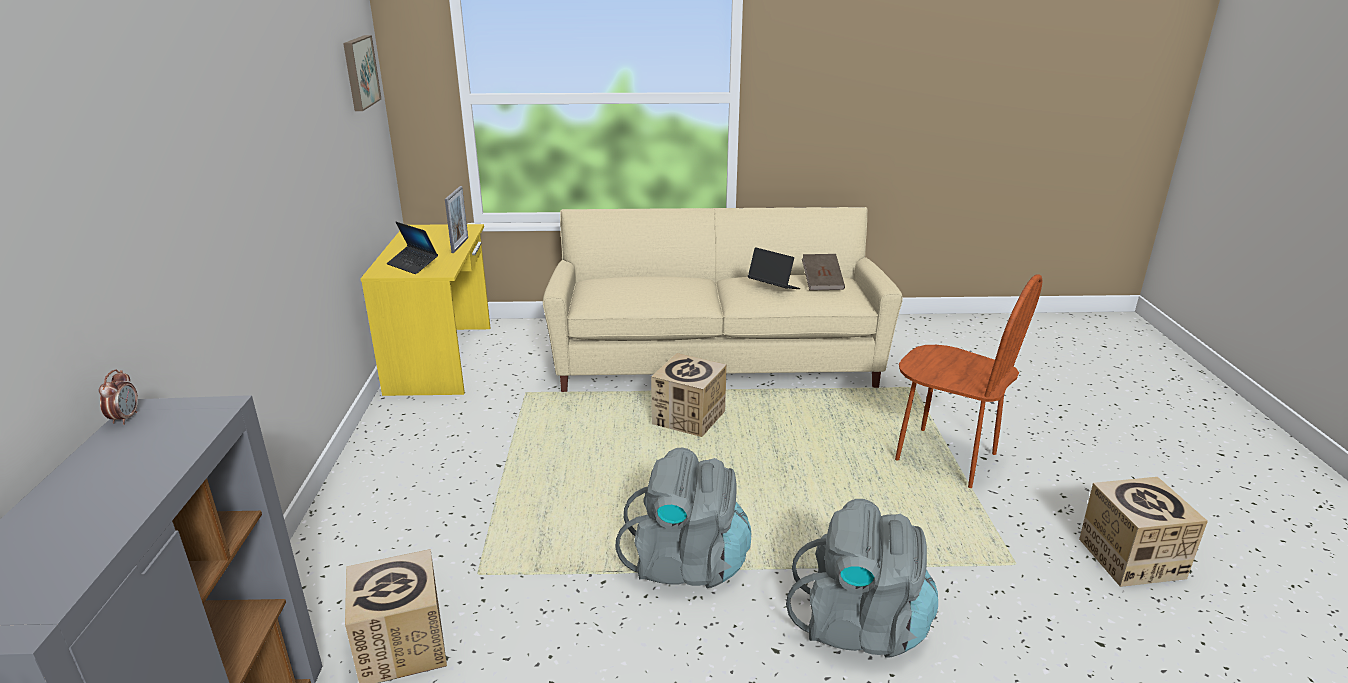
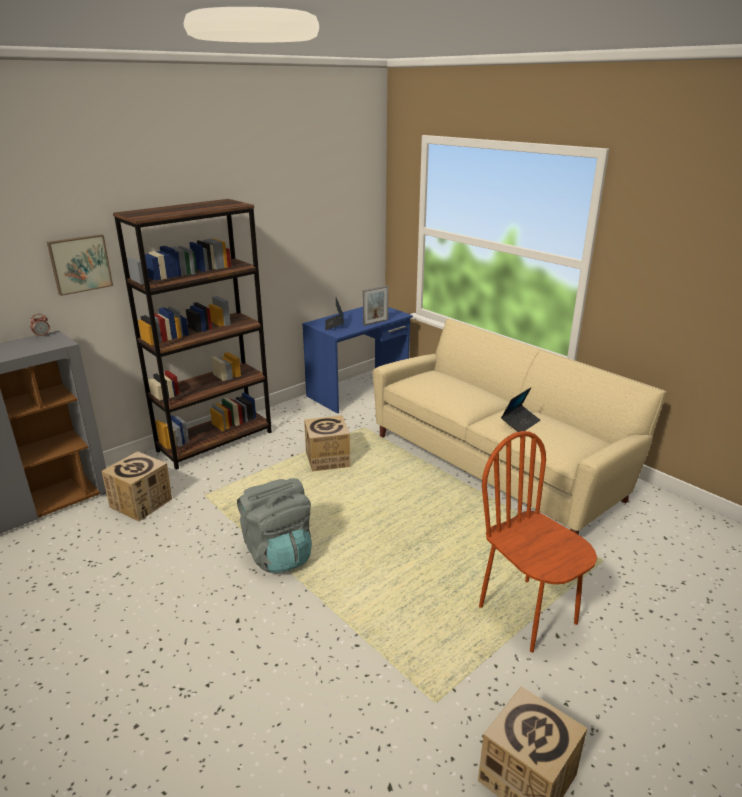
camera: 50 degrees right, 0 degrees up
(357, 511) = (215, 441): none -> brown bookcase
(359, 72) = (351, 203): picture -> picture (80, 264)
(442, 358) = (359, 391): yellow desk -> blue desk
(689, 418) = (415, 487): cardboard box -> cardboard box (327, 460)
(773, 287) = (520, 423): laptop -> laptop turned 45 degrees clockwise
(822, 283) = (562, 435): brown book -> none
(860, 626) = (290, 647): grey backpack -> none
(945, 457) = (528, 614): brown chair -> brown chair turned 150 degrees clockwise

